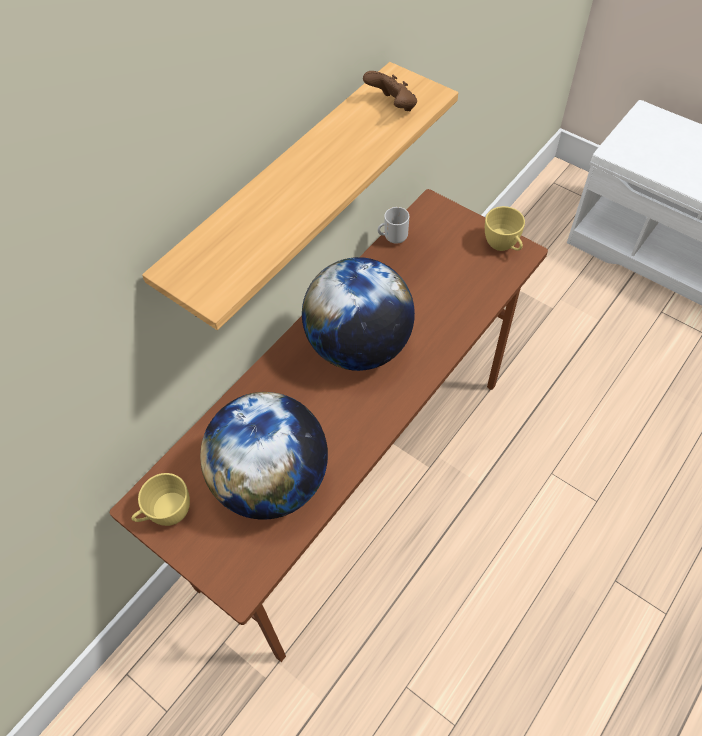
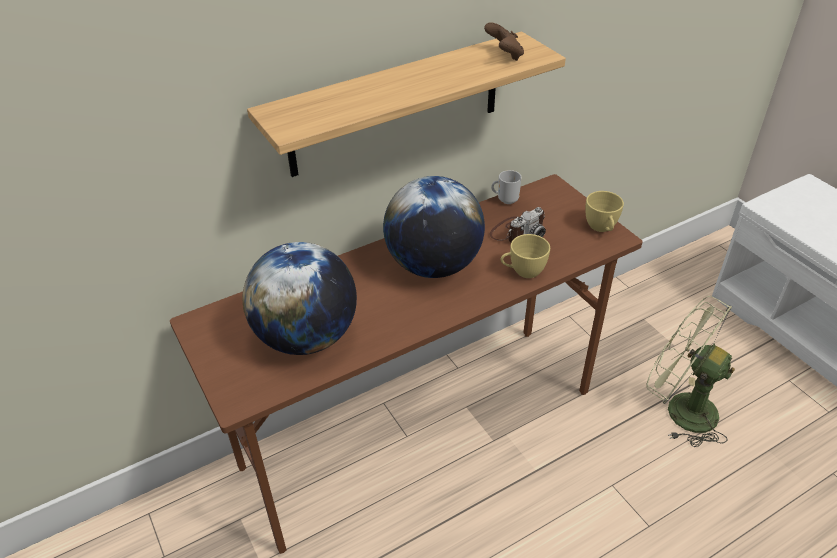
camera: 20 degrees right, 15 degrees down
(166, 514) = (211, 334): yellow cup -> yellow cup (522, 272)
(423, 275) = (517, 231): none -> camera
(581, 374) = (680, 409): none -> green fan

